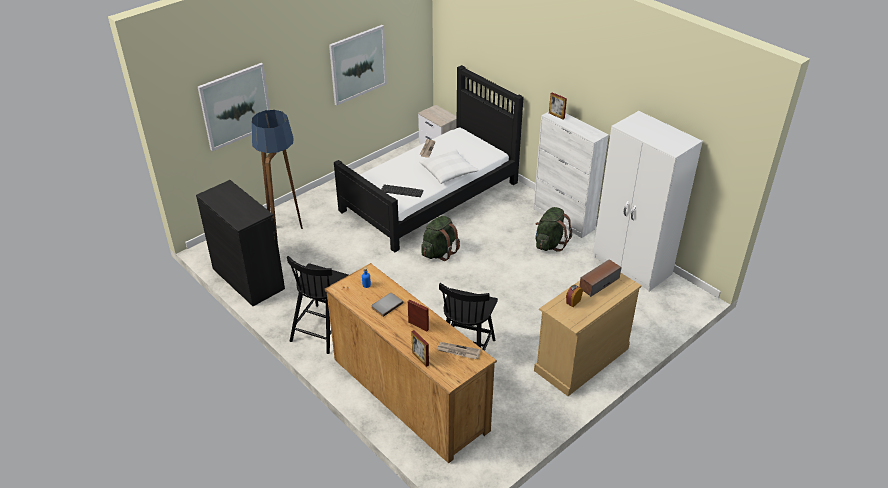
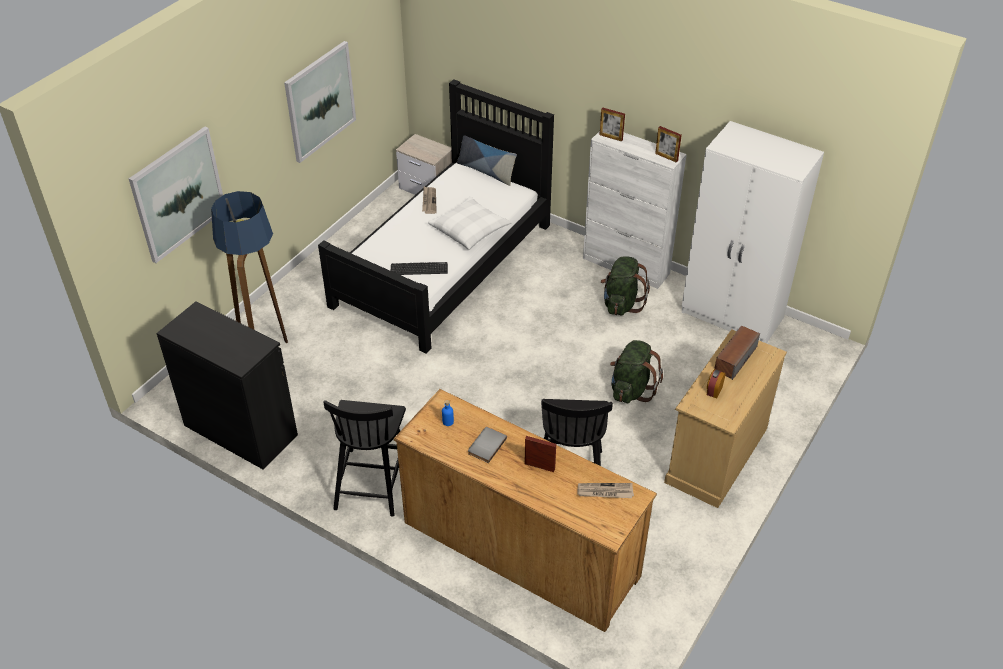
camera: 15 degrees left, 5 degrees up
(420, 359) = (561, 512): picture frame -> picture frame (666, 157)
(439, 252) = (485, 342): green backpack -> green backpack (631, 389)
(476, 136) = (486, 171): none -> pillow

